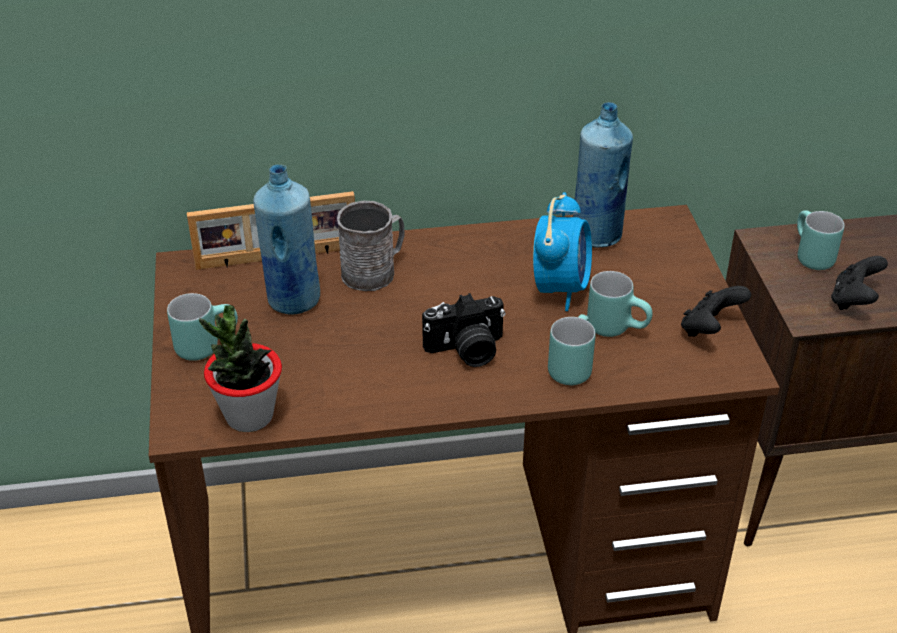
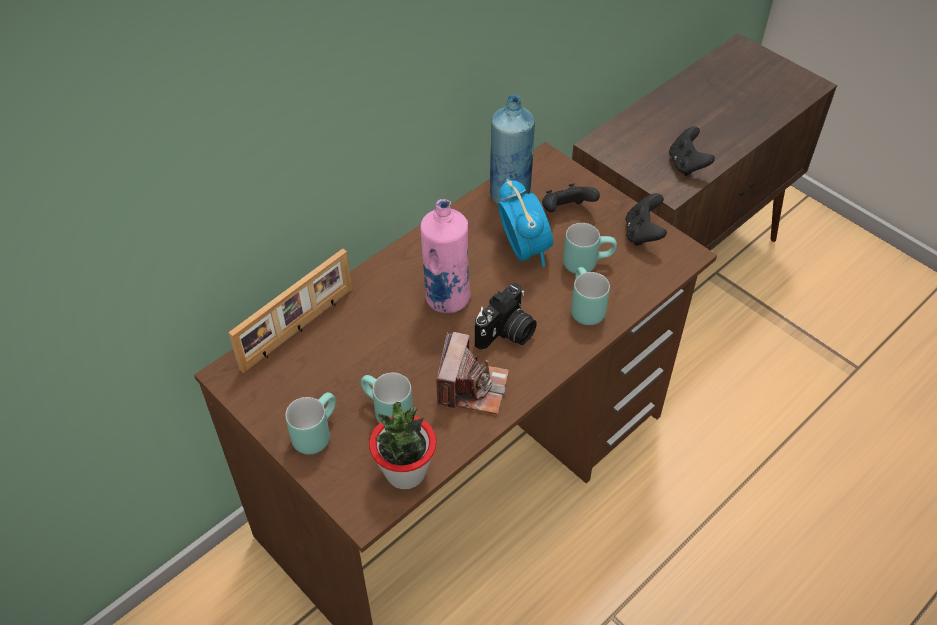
camera: 35 degrees left, 10 degrees up
(293, 300) = (345, 359): blue bottle -> none
(374, 271) = (383, 303): grey mug -> none
(383, 379) = (471, 387): none -> camera
(438, 294) = (447, 298): none -> pink bottle
(642, 274) = (566, 211): none -> black game controller
(808, 256) = (634, 143): turquoise mug -> turquoise mug (385, 412)

